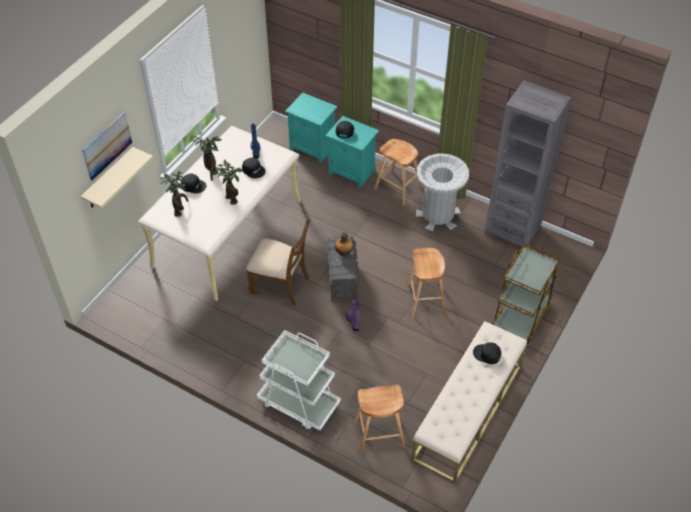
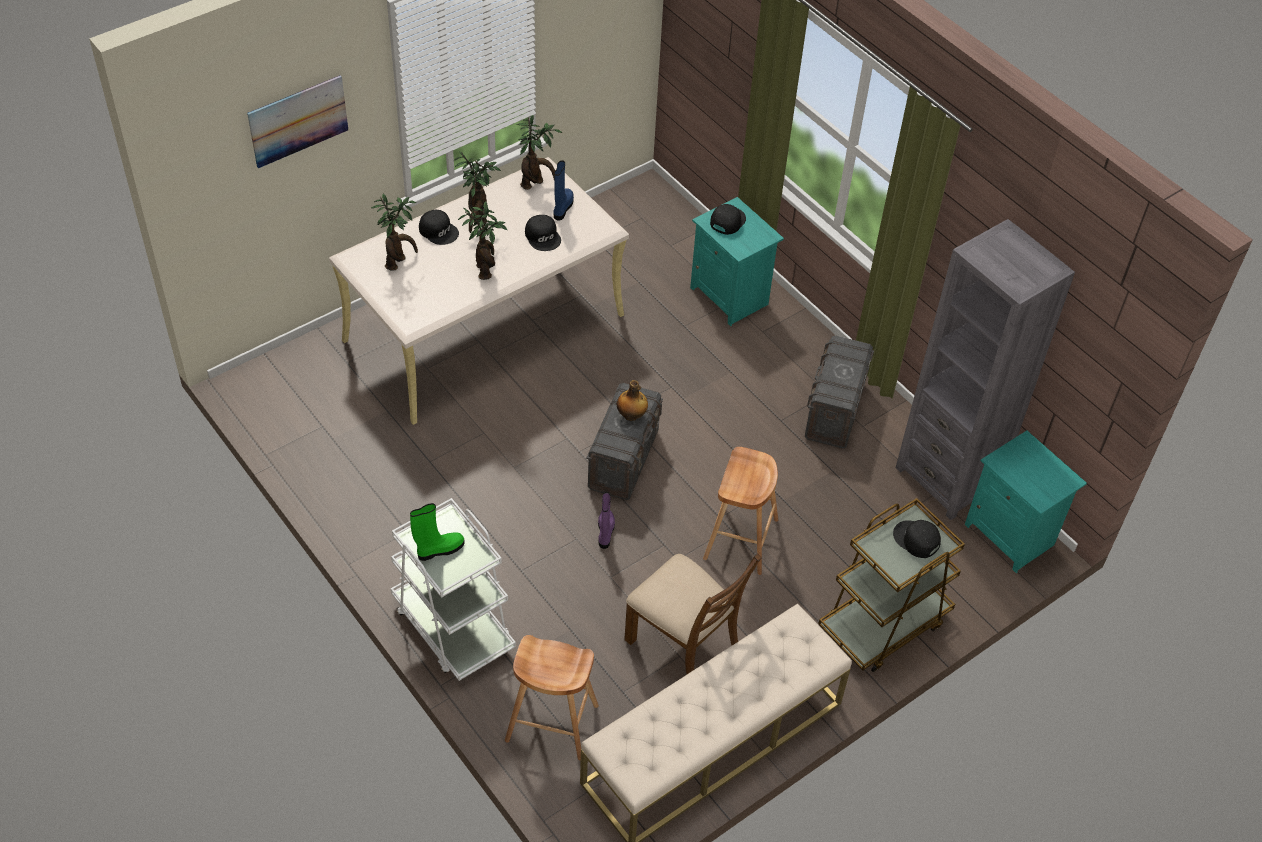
camera: 20 degrees right, 0 degrees up
(109, 179) = (294, 176): beige shelf -> none
(233, 142) = (535, 183): none -> potted plant
(280, 285) = (523, 434): brown chair -> brown chair (684, 644)
(292, 360) = (439, 550): none -> green boot
(313, 148) = (688, 238): turquoise nightstand -> turquoise nightstand (1010, 534)
(397, 188) = (791, 345): brown stool -> none
(438, 215) = (834, 411): grey trash can -> grey storage box
(487, 354) = (770, 659): black cap -> black cap (916, 540)

